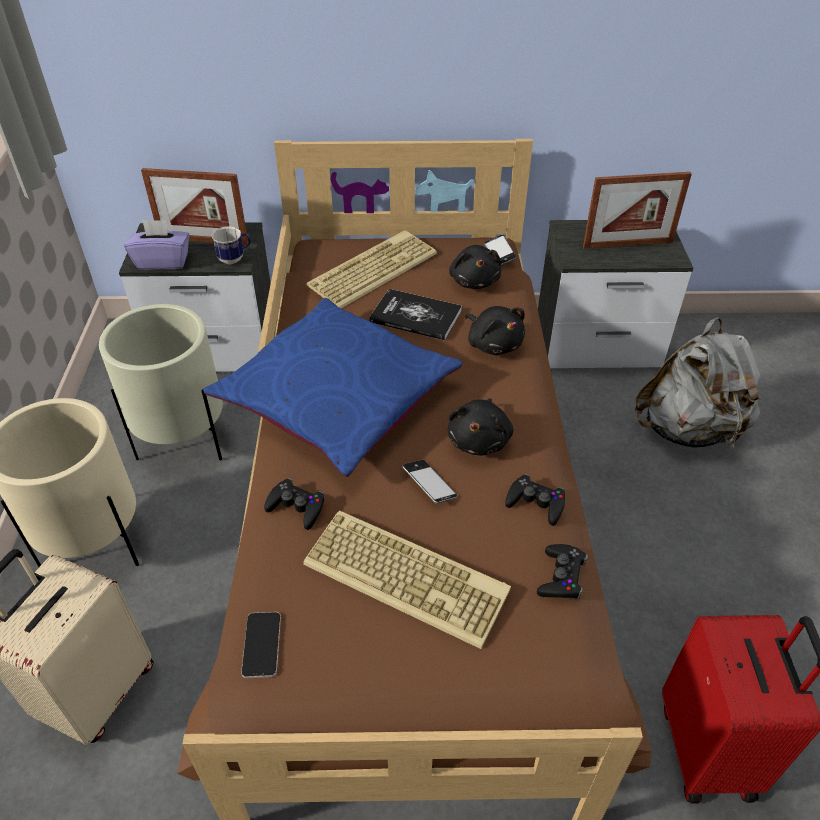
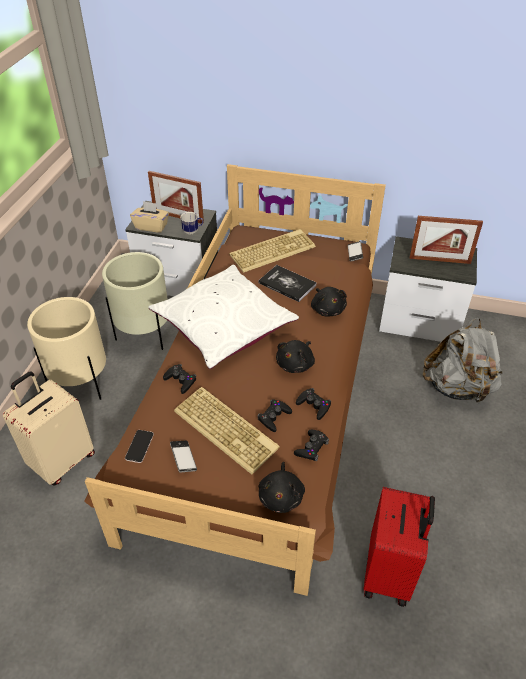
camera: 15 degrees right, 0 degrees up
(163, 261) = (151, 226): purple tissue box -> beige tissue box
(336, 398) = (223, 324): blue pillow -> white pillow
(429, 485) = (257, 383): phone -> phone (183, 458)
(474, 281) = (332, 268): black plush toy -> black plush toy (281, 496)
(479, 537) = (274, 417): none -> black game controller

